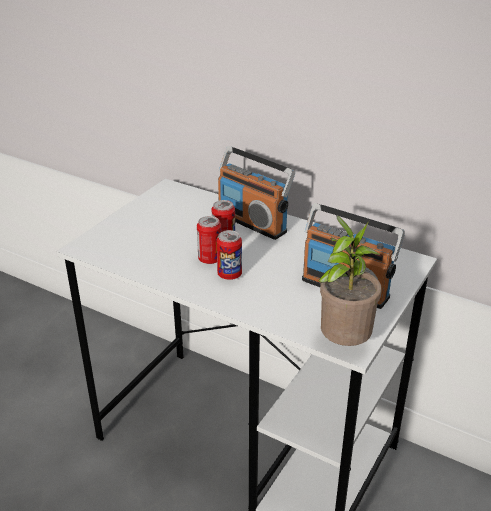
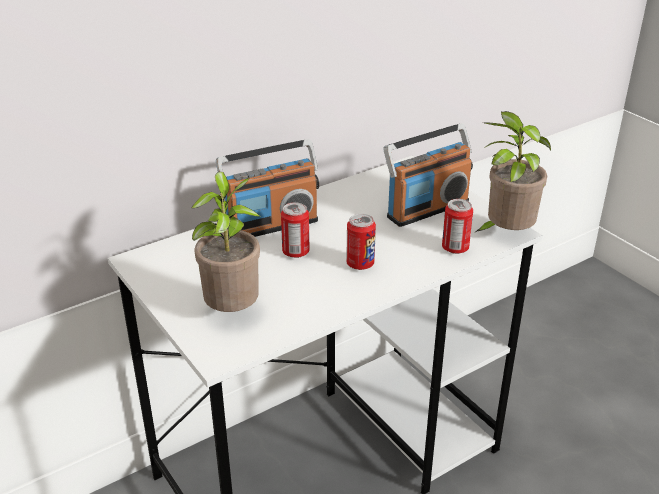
camera: 65 degrees left, 0 degrees up
(133, 238) = (233, 311): none -> potted plant
(210, 259) = (322, 269): can -> can (455, 248)

